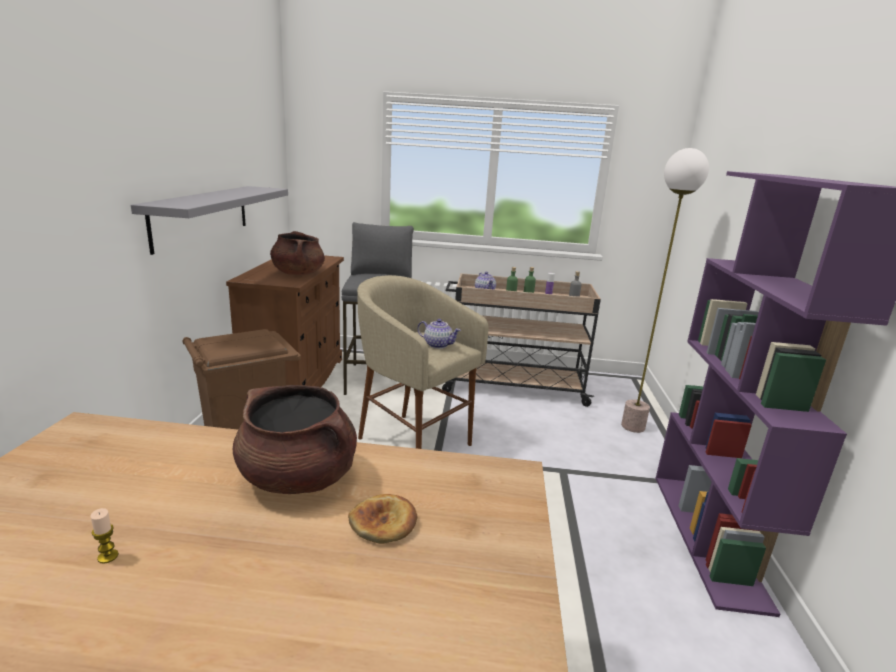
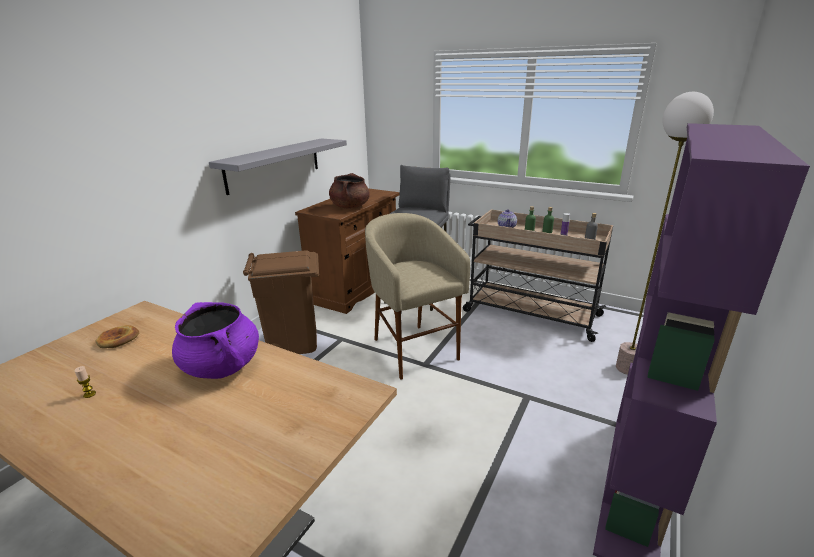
camera: 25 degrees right, 5 degrees up
(299, 477) = (222, 366): brown cooking pot -> purple cooking pot
(384, 523) = (243, 409): bread -> bread (118, 339)
(437, 345) = (424, 274): teapot -> none

